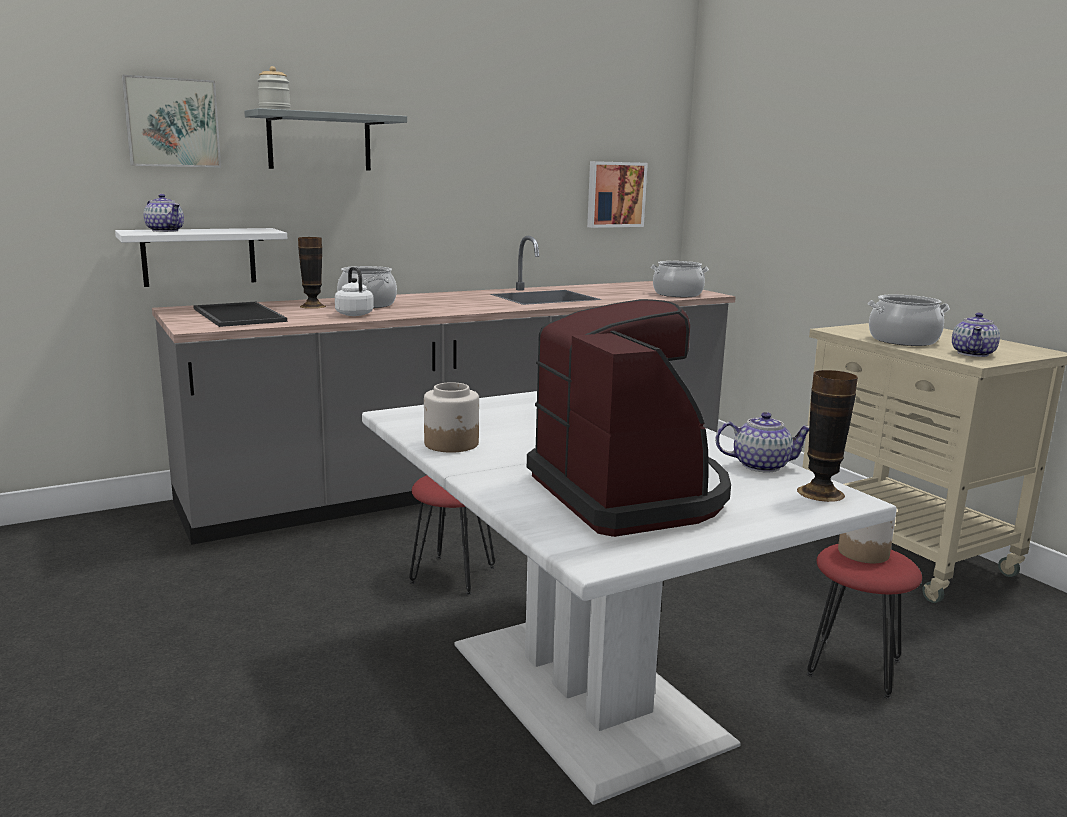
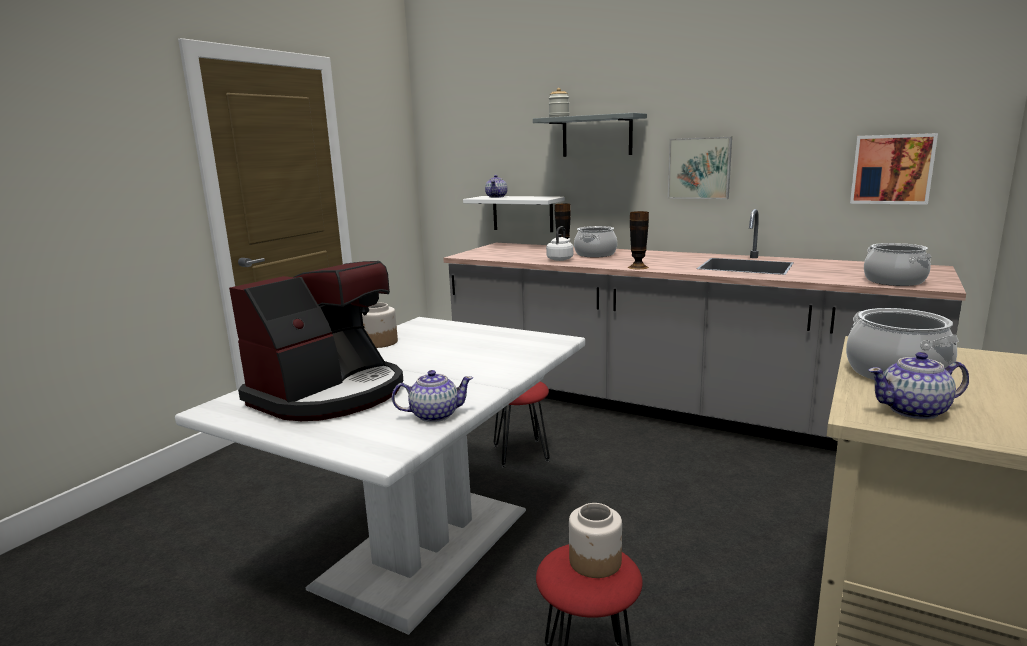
camera: 60 degrees right, 0 degrees up
(172, 123) = (511, 131): picture -> picture (699, 168)
(236, 315) = (507, 251): tray -> none
(760, 465) = (434, 415): teapot -> teapot turned 75 degrees counterclockwise
(820, 493) = (387, 443): vase -> vase (638, 267)

